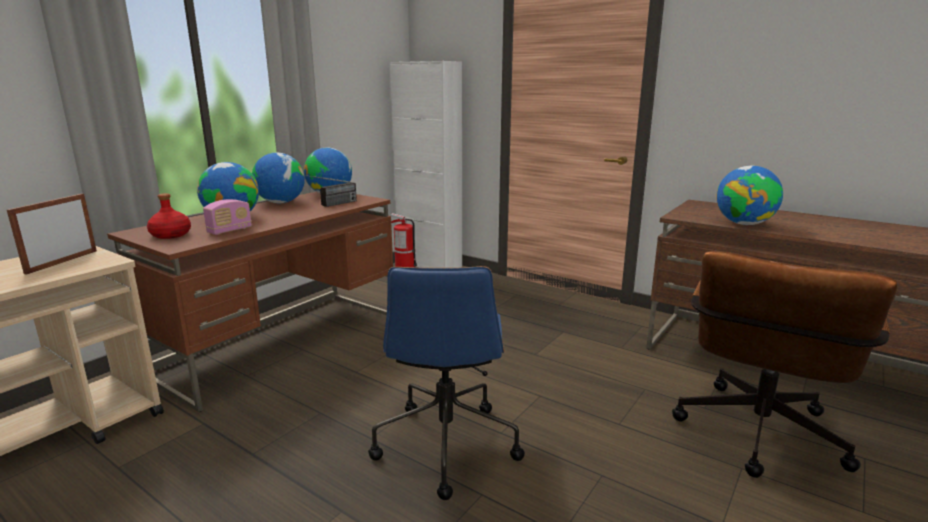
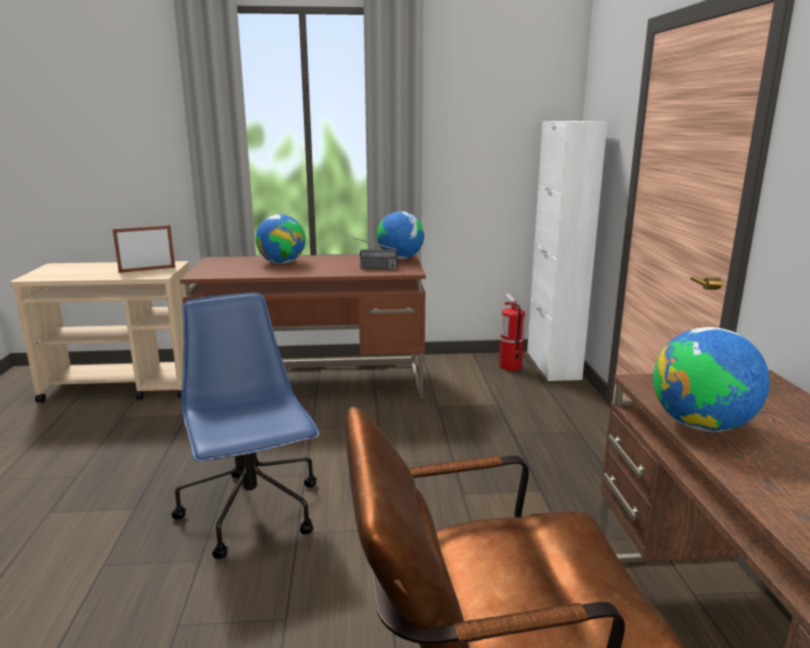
camera: 50 degrees right, 0 degrees up
(170, 235) = (219, 266): red bottle -> none
(230, 230) = (251, 272): radio -> none
(281, 202) = (346, 258): globe -> none
(446, 443) = (253, 513): blue office chair -> blue office chair turned 105 degrees clockwise

